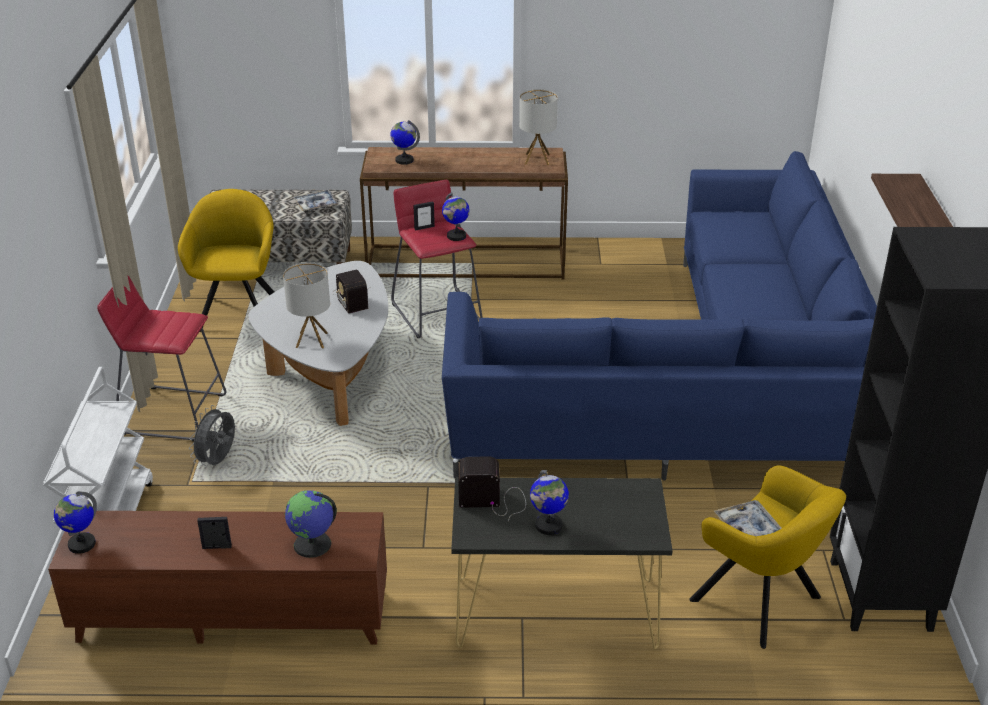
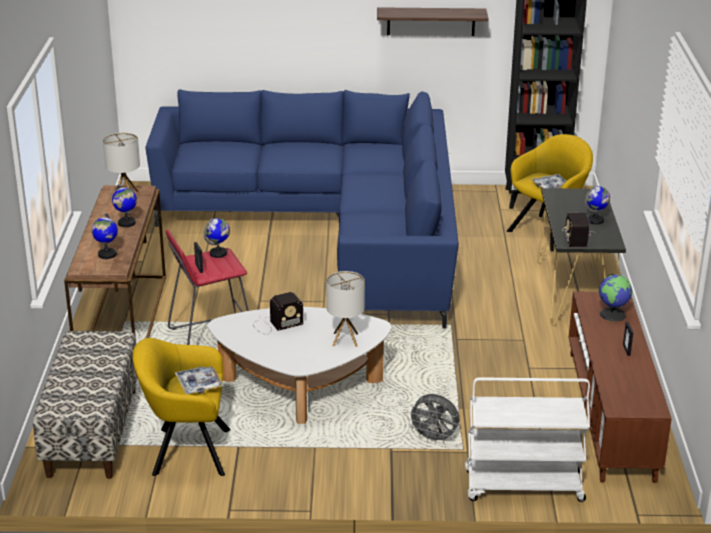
camera: 90 degrees left, 5 degrees down
(81, 544) = (641, 407): globe -> globe (126, 223)
(172, 413) = (365, 472): red stool -> none
(316, 205) = (95, 347): tray -> tray (199, 384)

